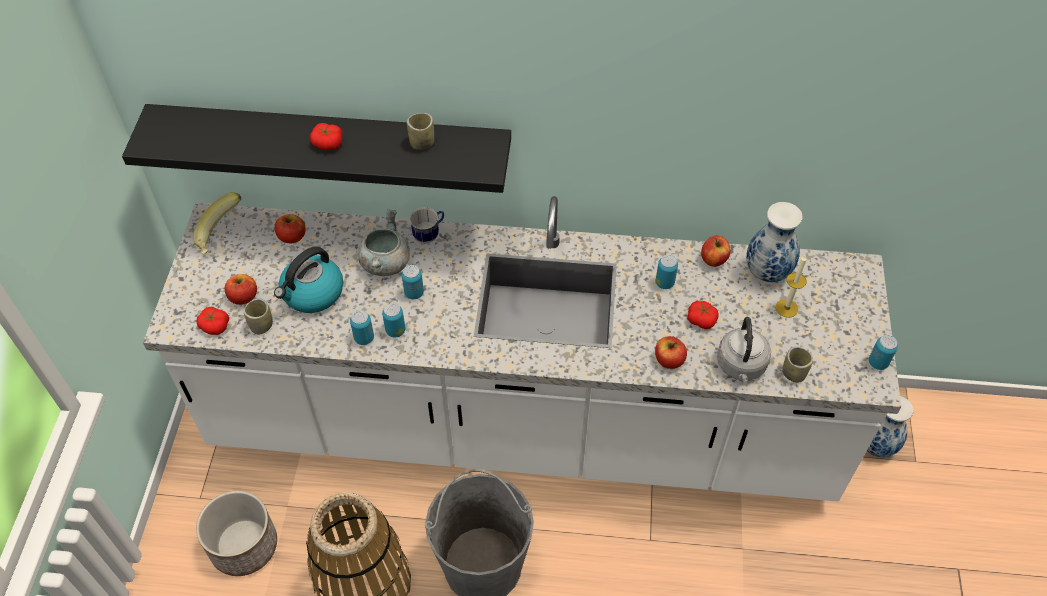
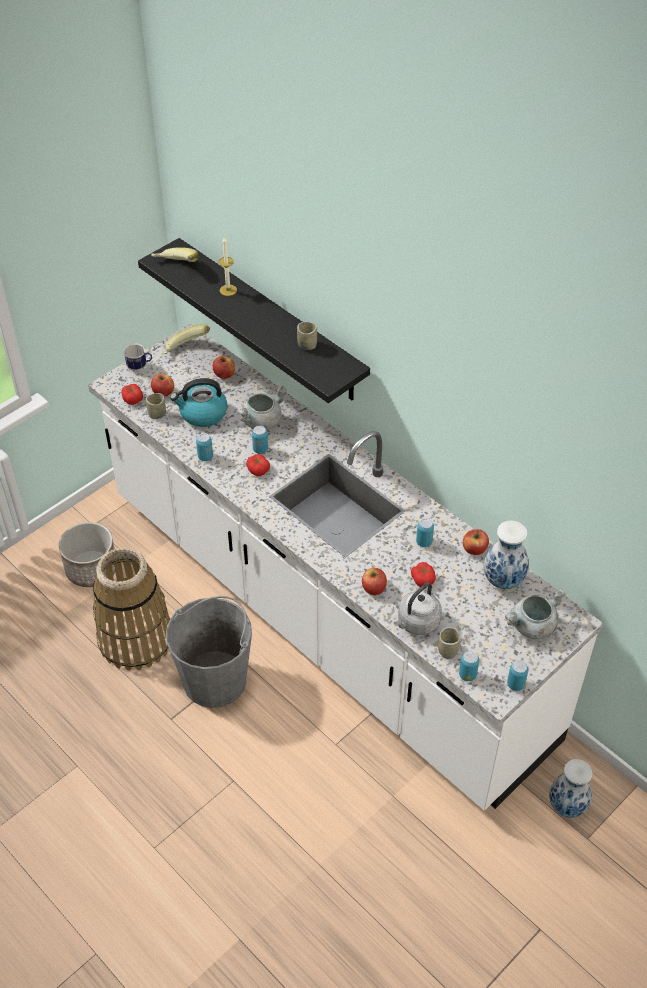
camera: 40 degrees right, 5 degrees down
(178, 139) = (175, 267): none -> banana
(327, 143) = (253, 315): tomato -> tomato (258, 469)
(395, 330) = (227, 464): can -> can (467, 675)
(429, 235) = (305, 421): mug -> mug (140, 367)
(786, 308) = (490, 610): candle -> candle (228, 290)
(834, 299) = (532, 627): none -> grey cooking pot

